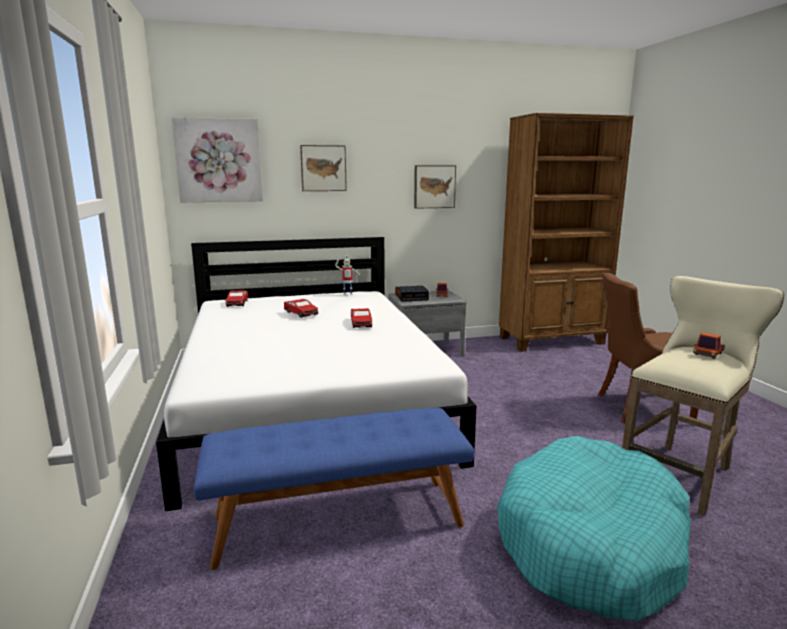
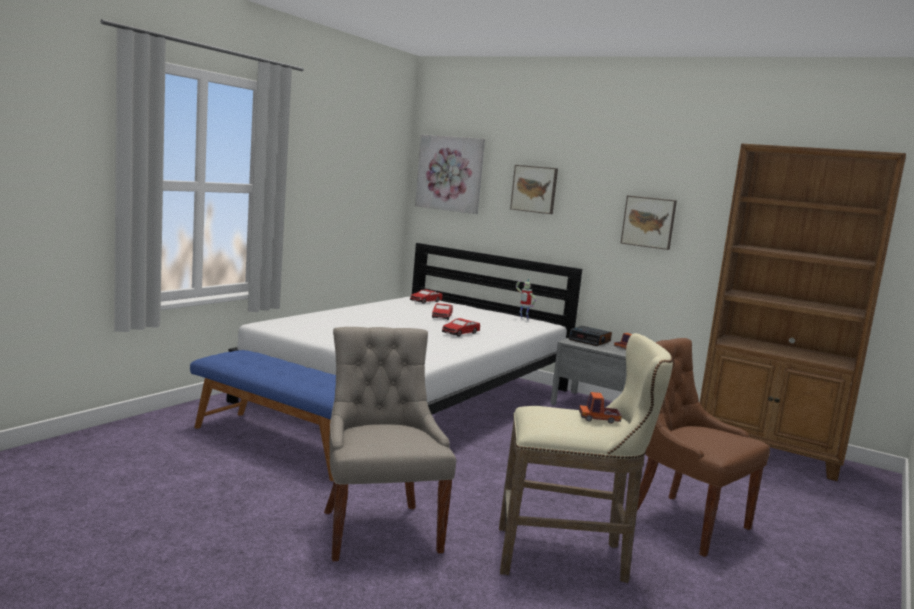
camera: 45 degrees right, 5 degrees down
(591, 543) = (378, 529): turquoise dog bed -> grey chair

